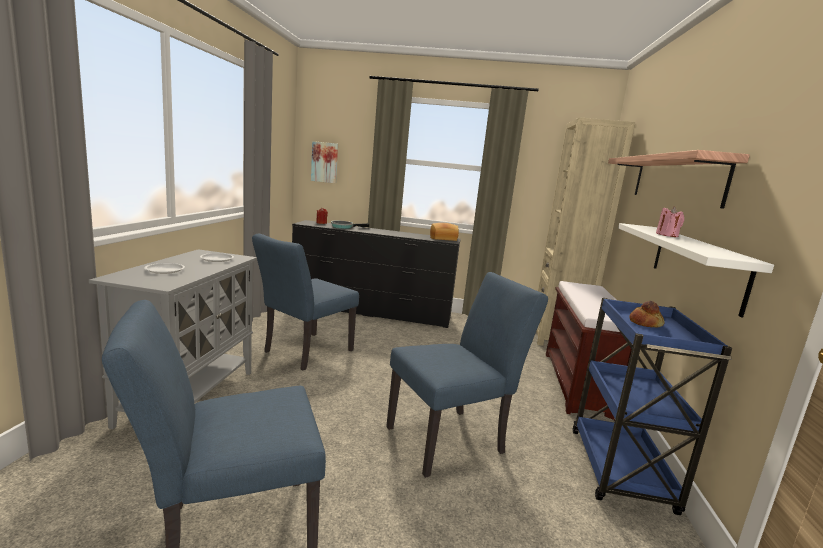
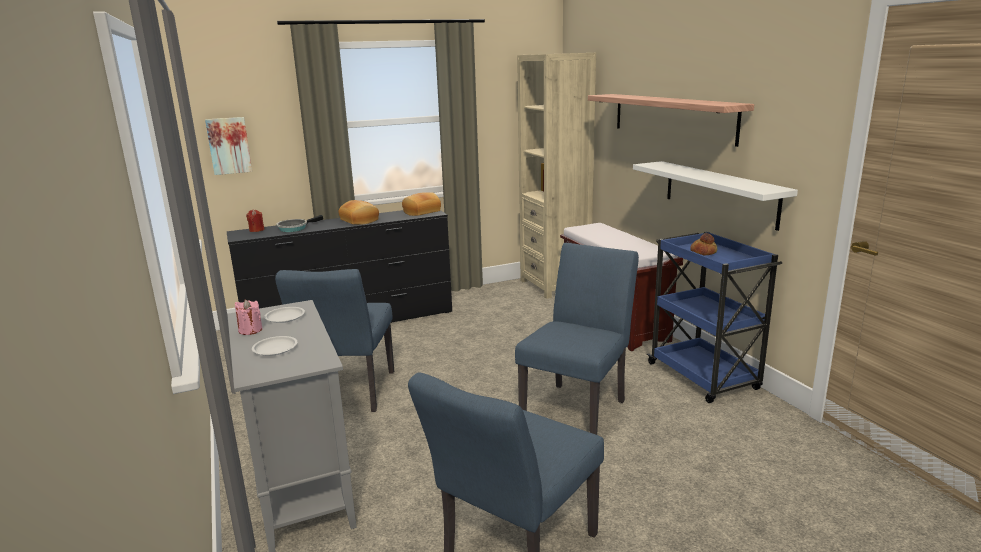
camera: 30 degrees left, 5 degrees up
(392, 233) = (360, 220): none -> bread
(667, 235) = (694, 173): pink candle -> pink candle (250, 330)

